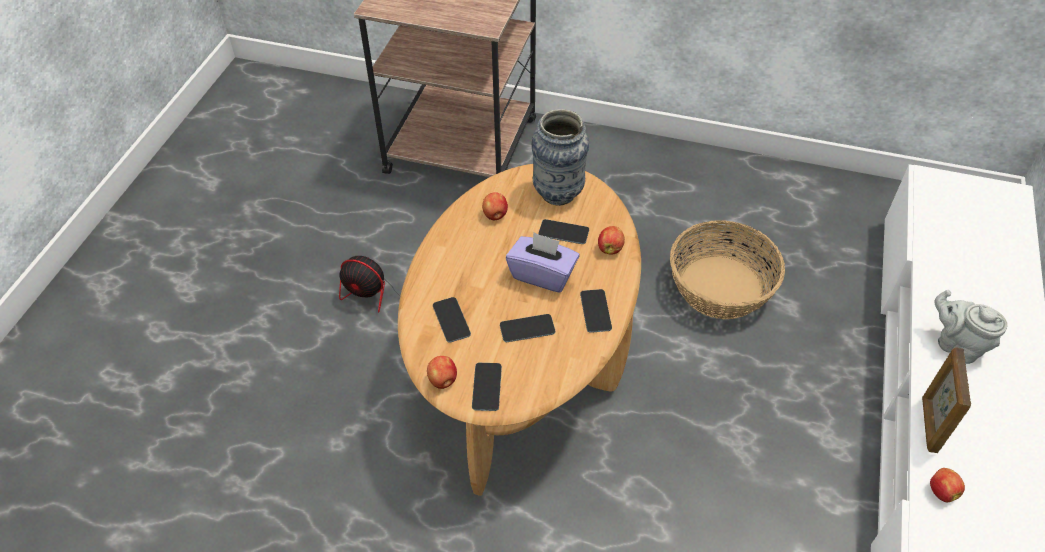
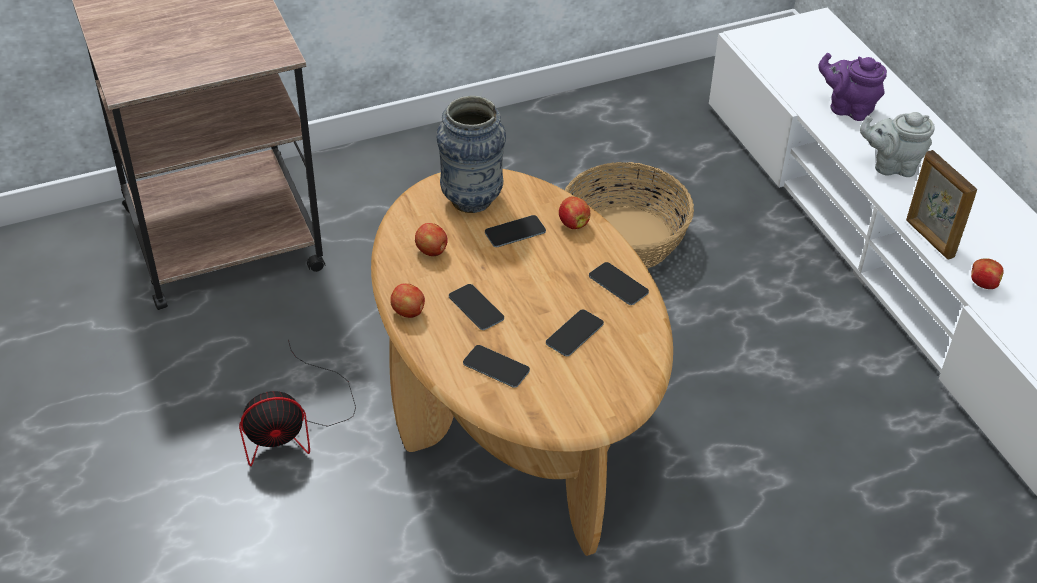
camera: 40 degrees left, 5 degrees down
(443, 380) = (548, 422): apple -> apple (409, 312)
(487, 387) = (593, 403): phone -> phone (476, 307)
(542, 274) = (537, 279): purple tissue box -> none
(964, 277) = (848, 108): none -> purple teapot

